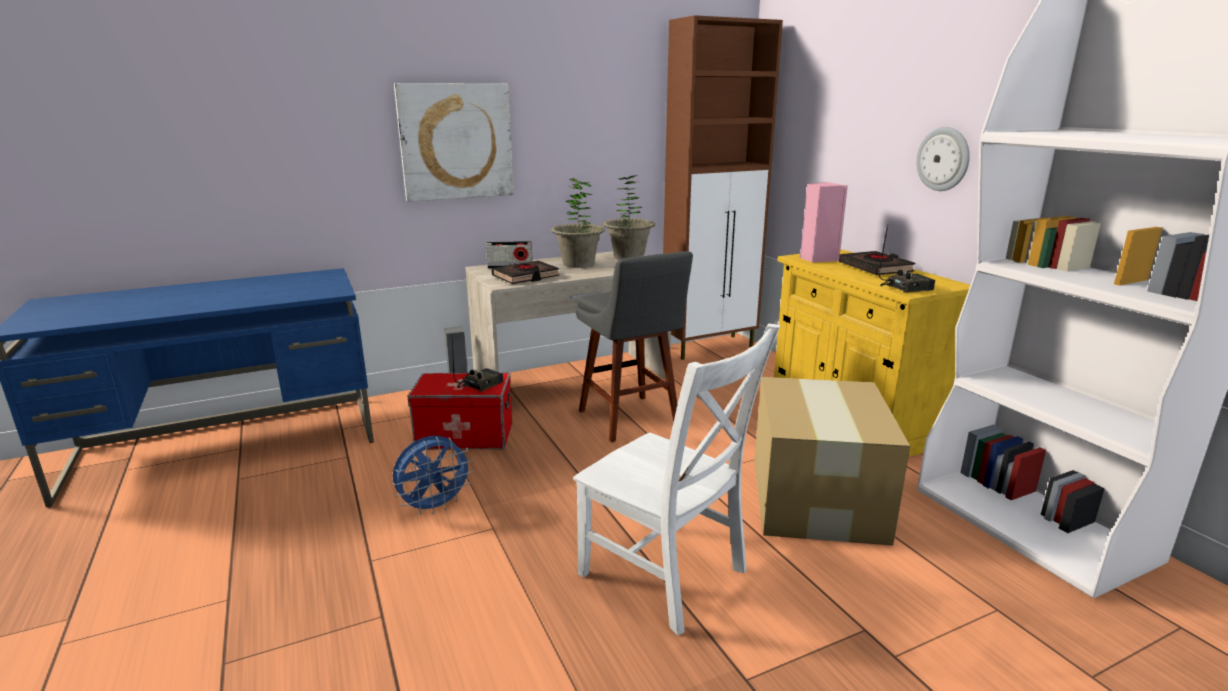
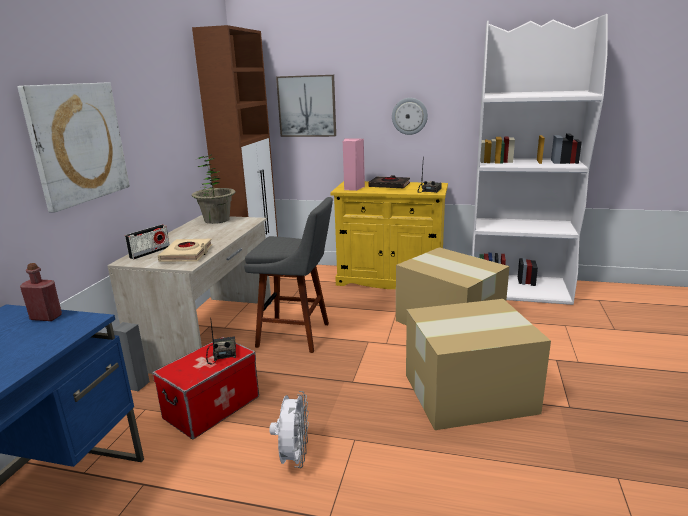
camera: 50 degrees left, 0 degrees up
(331, 282) = (46, 317): none -> red bottle
(435, 506) = (294, 458): blue fan -> white fan
(525, 277) = (187, 254): black book -> beige book
(578, 264) = (197, 234): potted plant -> none
(667, 576) = (471, 393): white chair -> cardboard box
(818, 130) = (307, 106): none -> picture

